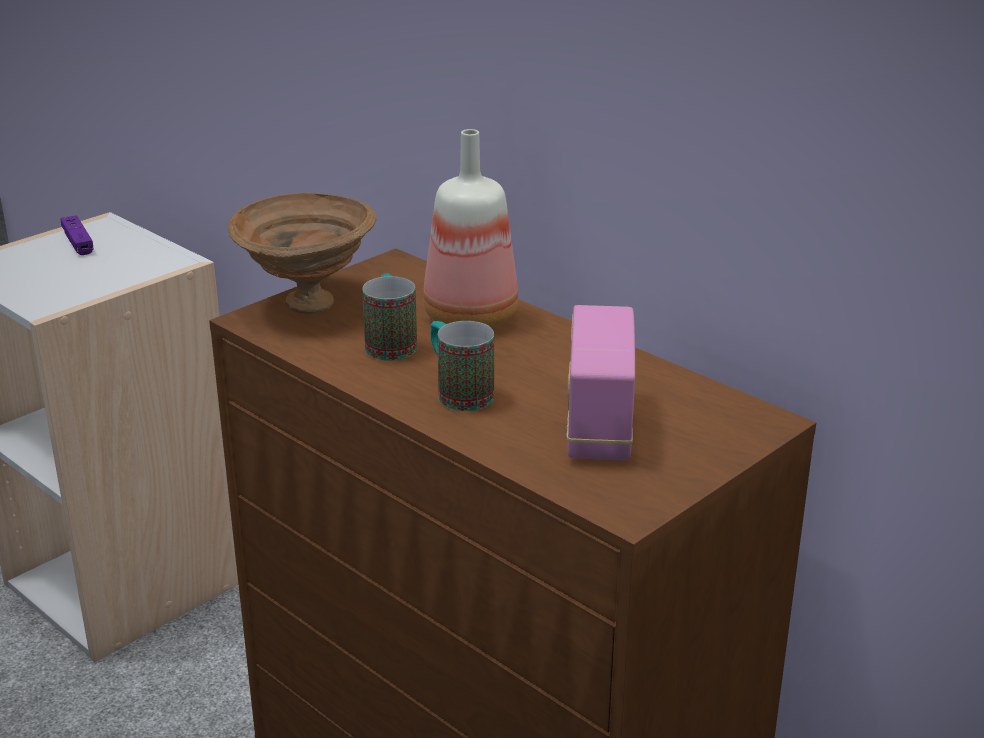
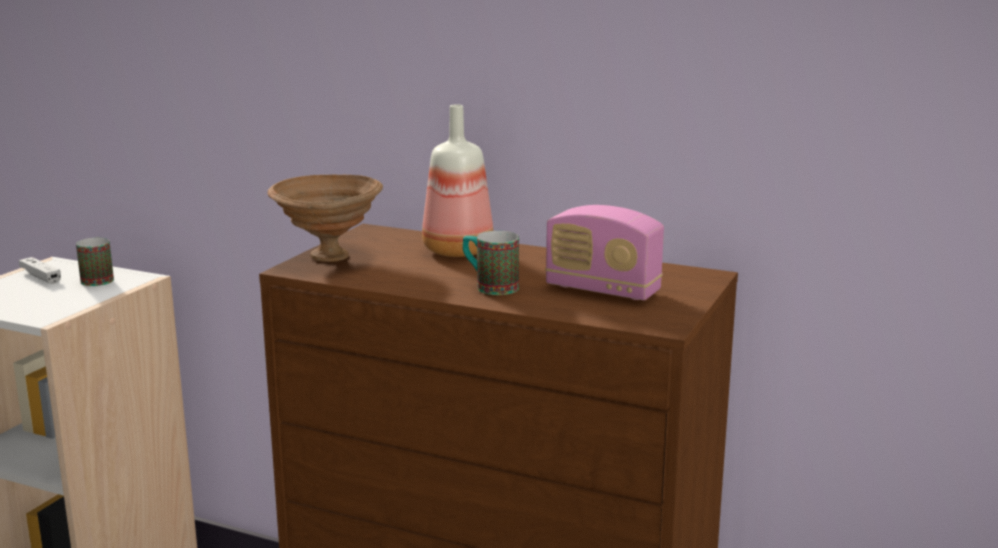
camera: 20 degrees left, 10 degrees down
(78, 242) = (40, 277): purple game controller -> white game controller
(390, 343) = (413, 269): mug -> mug (96, 279)
(598, 425) = (602, 290): radio -> radio turned 45 degrees counterclockwise

